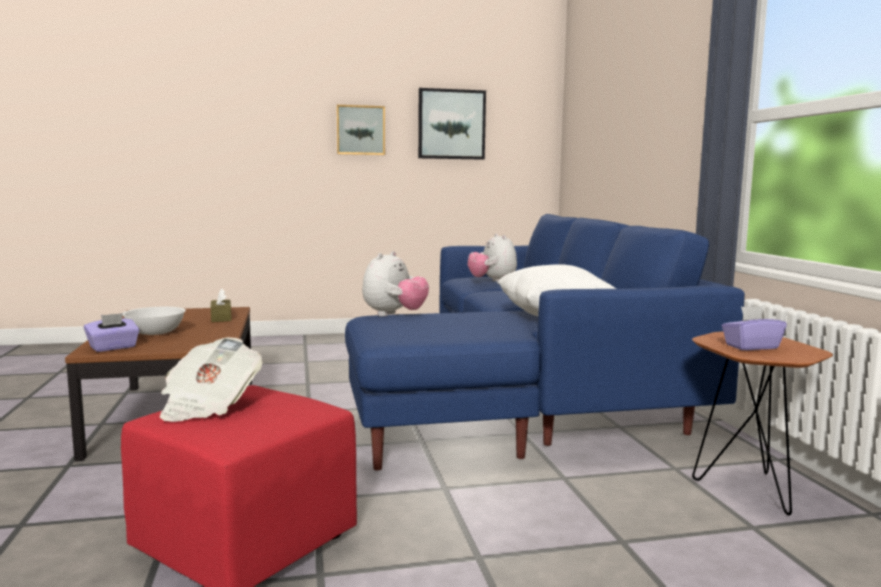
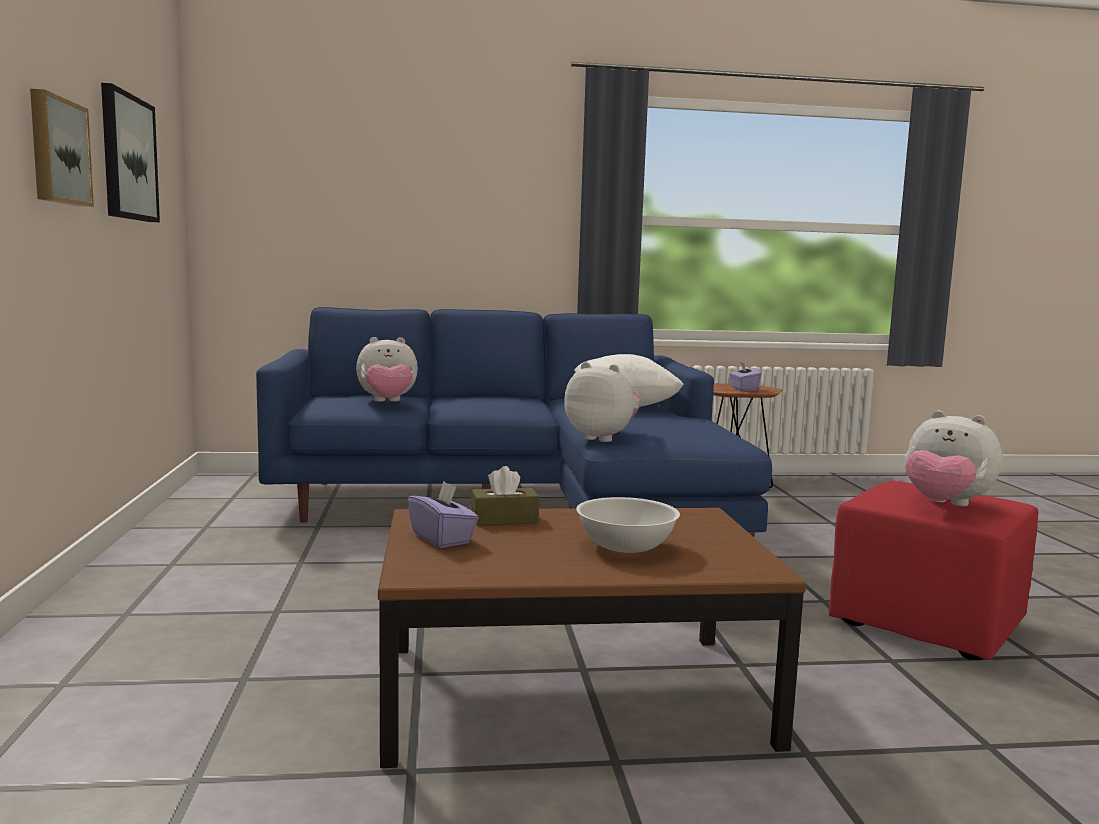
camera: 85 degrees left, 0 degrees up
(113, 347) = (738, 560): purple tissue box -> purple tissue box (442, 538)
(208, 405) = (944, 505): newspaper -> plush toy

